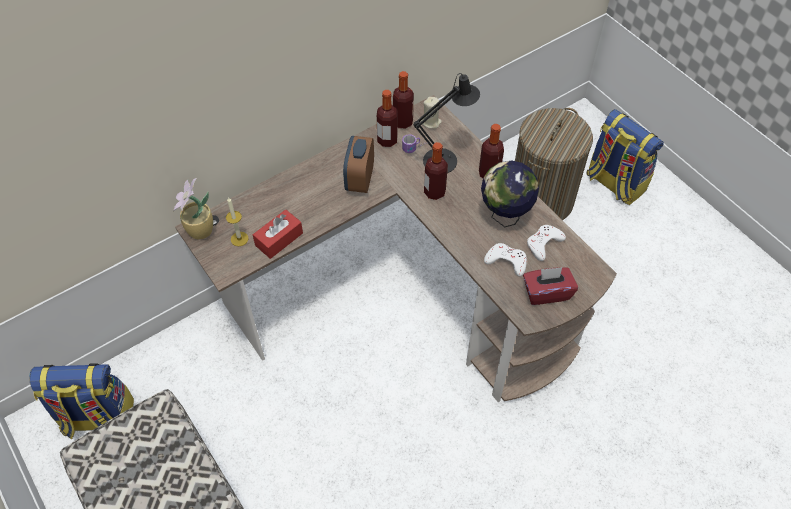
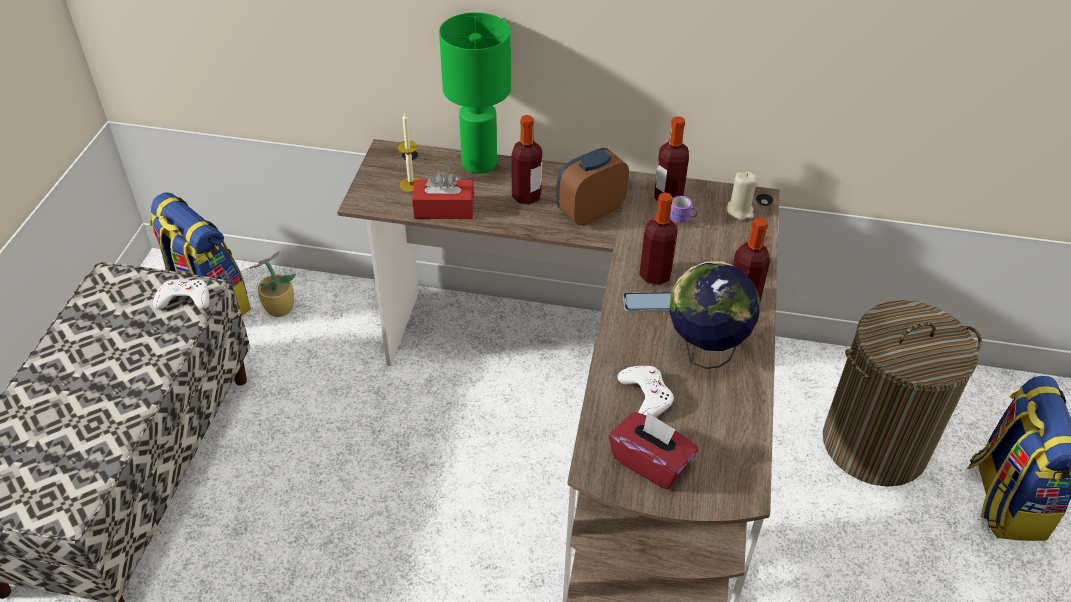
camera: 45 degrees right, 10 degrees down
(200, 231) = (386, 156): potted plant -> potted plant (278, 309)
(261, 194) = (480, 163): none -> green table lamp
(402, 122) = (708, 192): bottle -> bottle (526, 196)
(445, 159) = (709, 254): black table lamp -> none
(450, 210) = (649, 303): none -> phone
(543, 244) = (715, 413): white game controller -> white game controller (184, 299)

